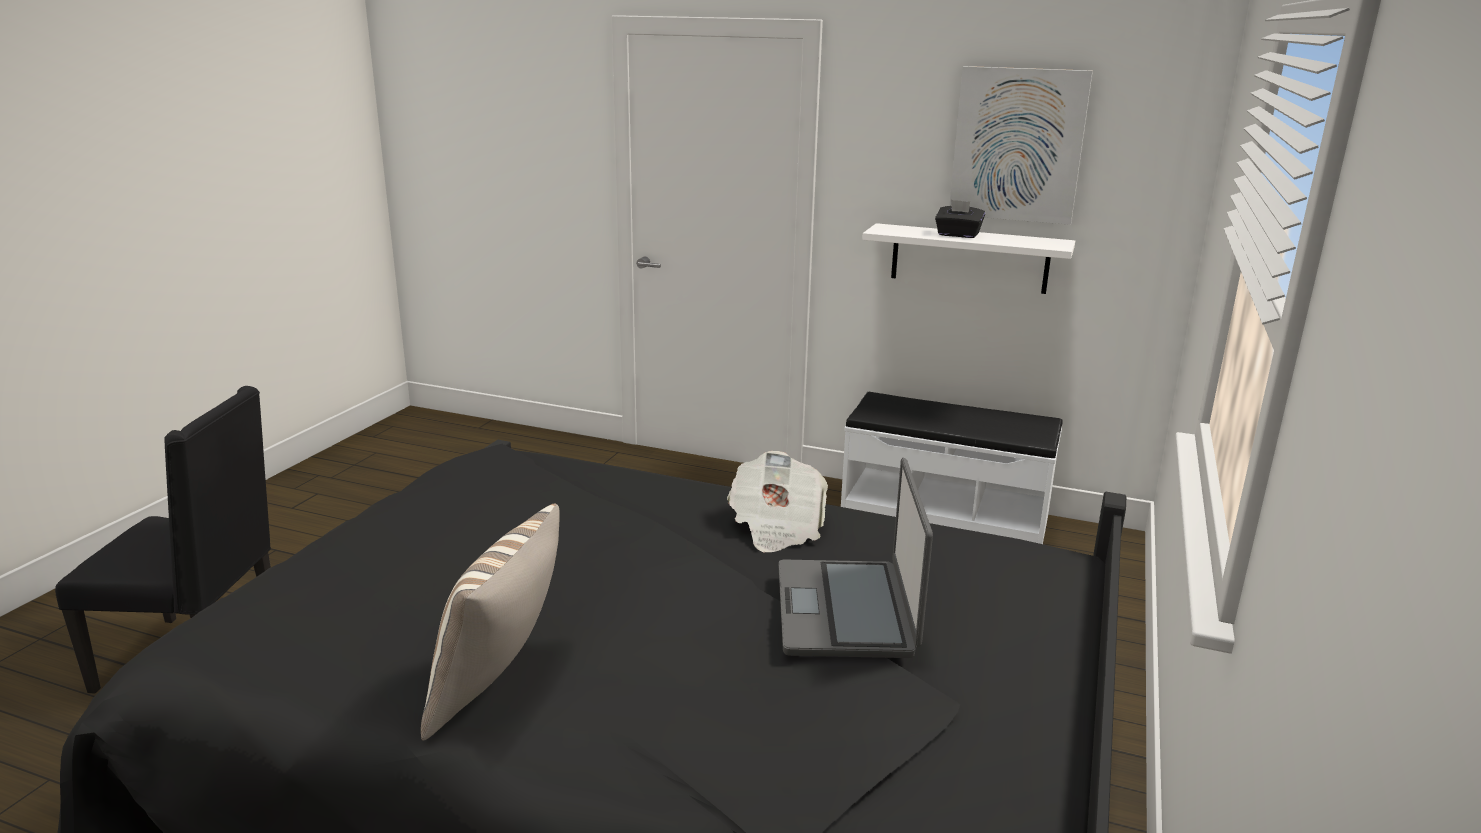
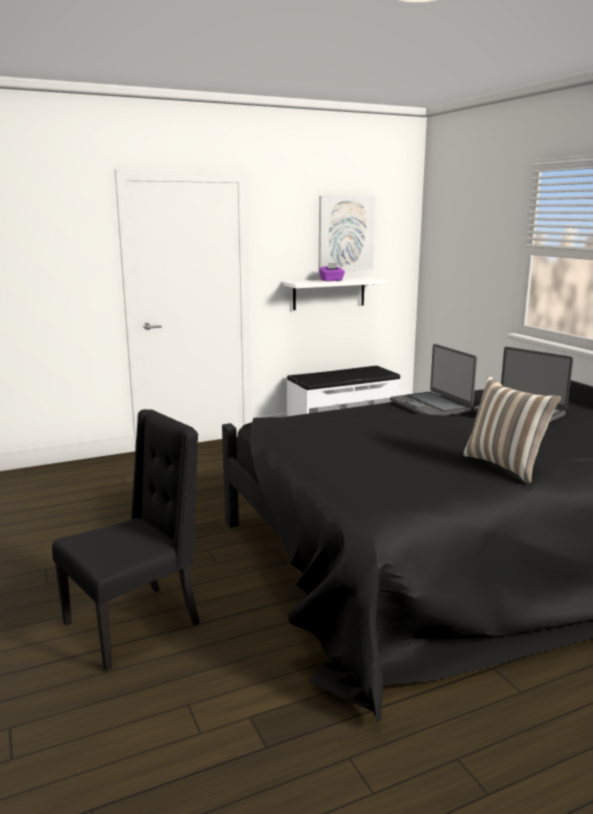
camera: 45 degrees left, 5 degrees down
(776, 527) = (431, 406): newspaper -> laptop
(958, 235) = (331, 280): black tissue box -> purple tissue box

